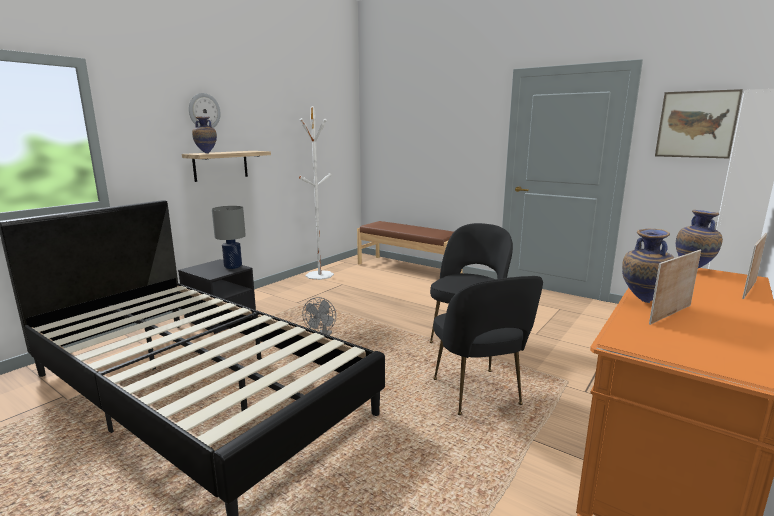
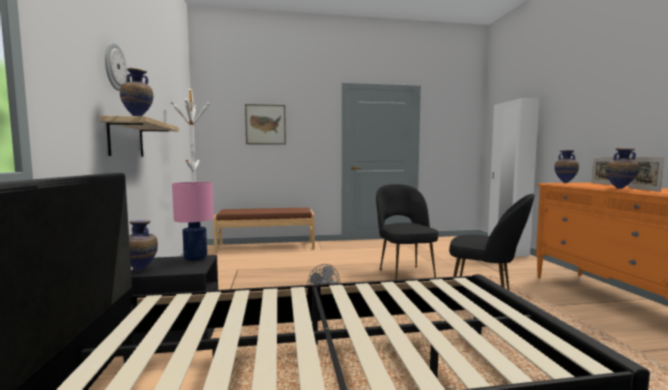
camera: 45 degrees left, 10 degrees down
(195, 267) = (141, 270): none -> vase
(233, 268) = (195, 259): grey table lamp -> pink table lamp
(696, 124) = (450, 124): picture -> picture (265, 124)

